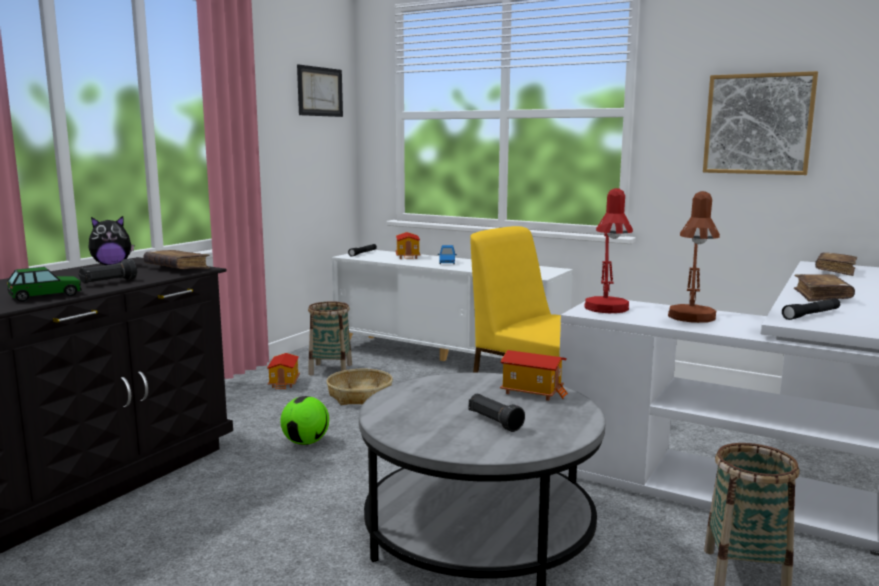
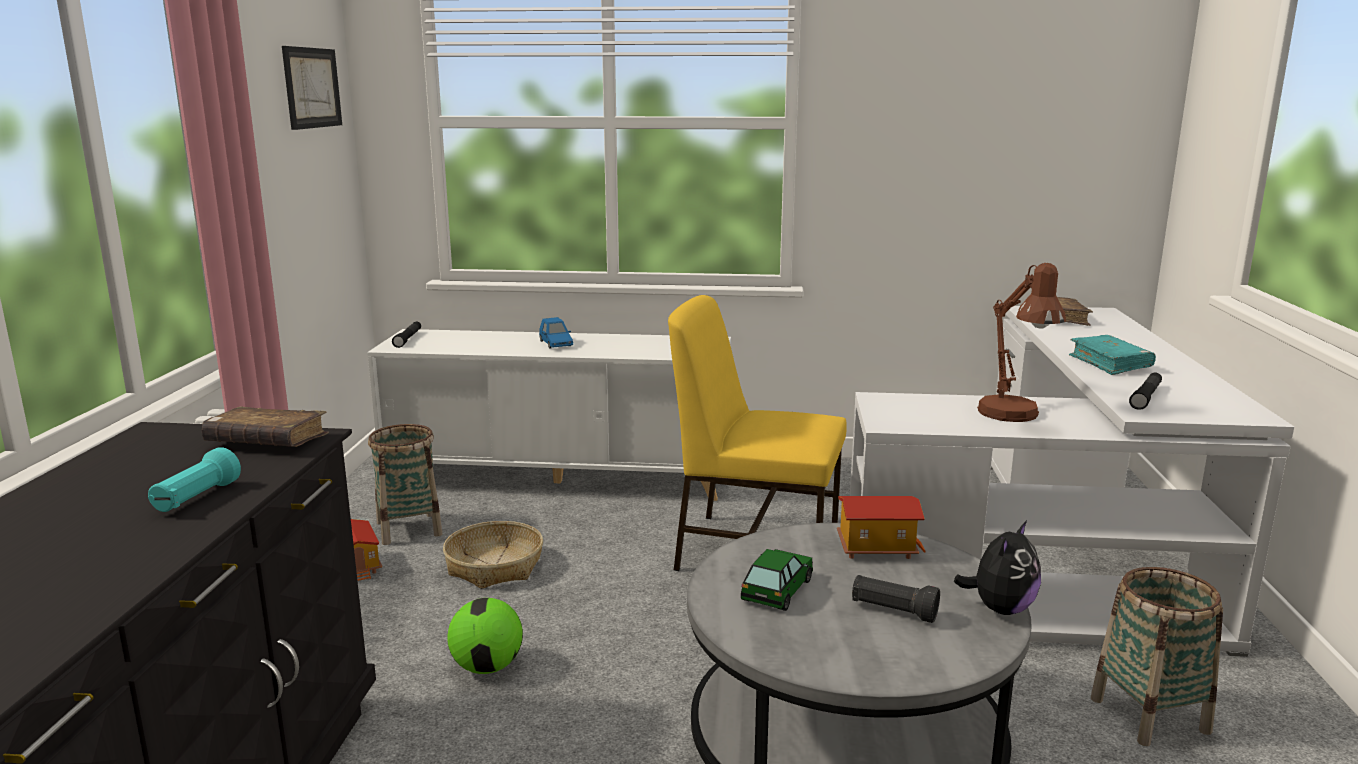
camera: 25 degrees left, 5 degrees up
(45, 296) = (127, 557): toy car -> toy car (777, 589)
(108, 282) = (196, 498): black flashlight -> turquoise flashlight
(112, 265) = (126, 450): plush toy -> plush toy (1000, 609)
(408, 257) = (485, 339): toy house -> none
(607, 310) = (907, 416): red table lamp -> none
(758, 124) = (954, 140): picture -> none
(821, 296) = (1110, 363): brown book -> turquoise book

